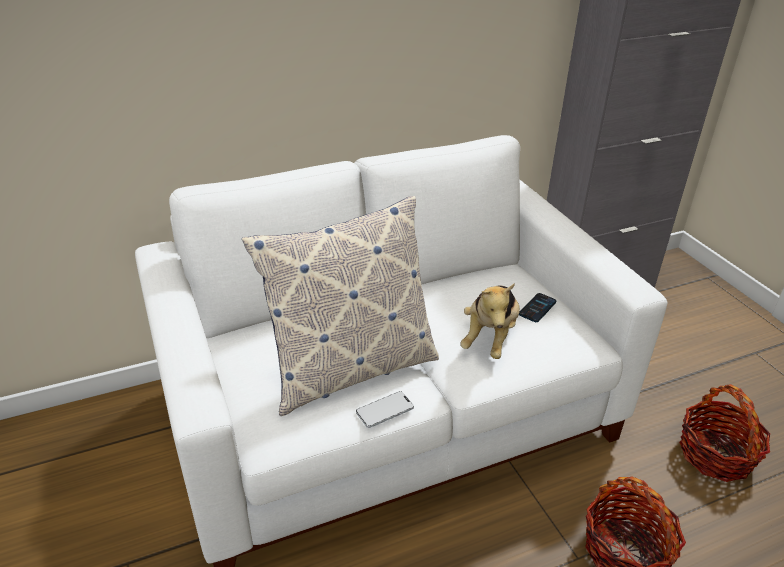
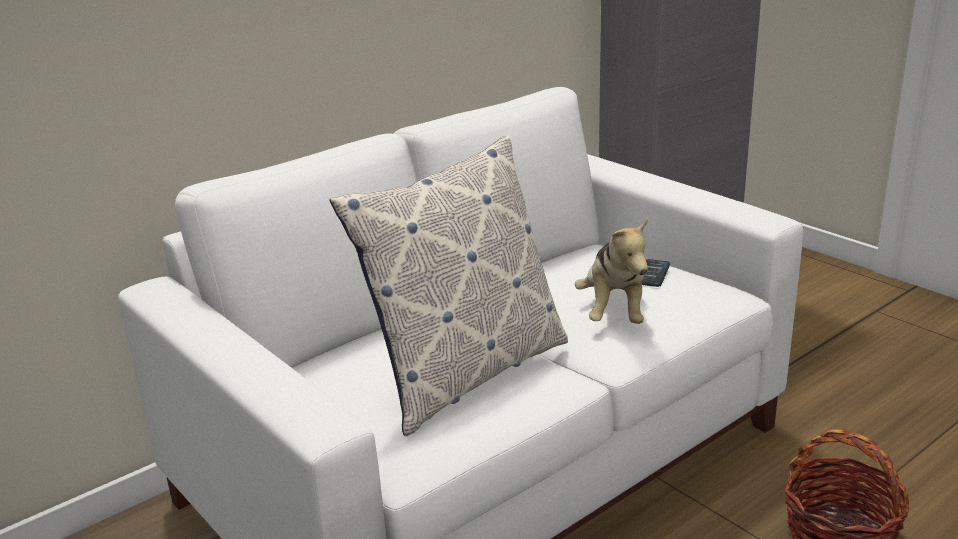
camera: 15 degrees left, 10 degrees down
(384, 410) = (534, 402): phone -> none
(715, 455) = (886, 417): basket -> none

